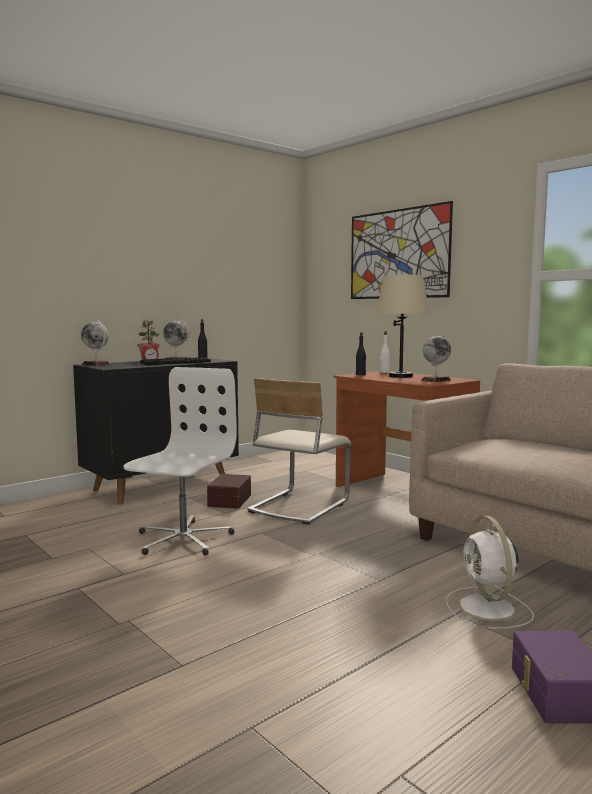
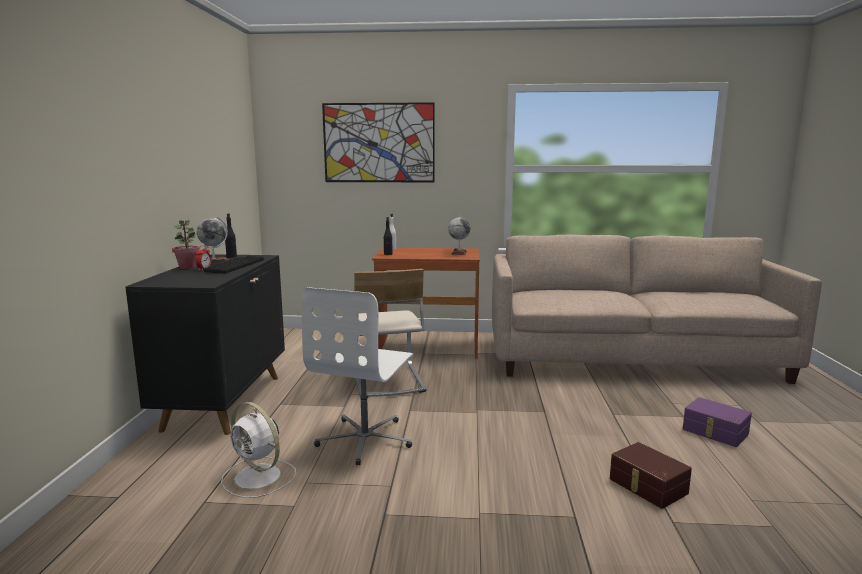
camera: 45 degrees left, 5 degrees up
(96, 364) = (160, 282): globe -> none
(182, 539) = (366, 439): white office chair -> white office chair turned 135 degrees counterclockwise
(228, 500) = (322, 394): brown storage box -> brown storage box (647, 486)
(400, 376) = (421, 252): beige table lamp -> none
(488, 609) = (618, 404): white fan -> white fan (259, 478)

